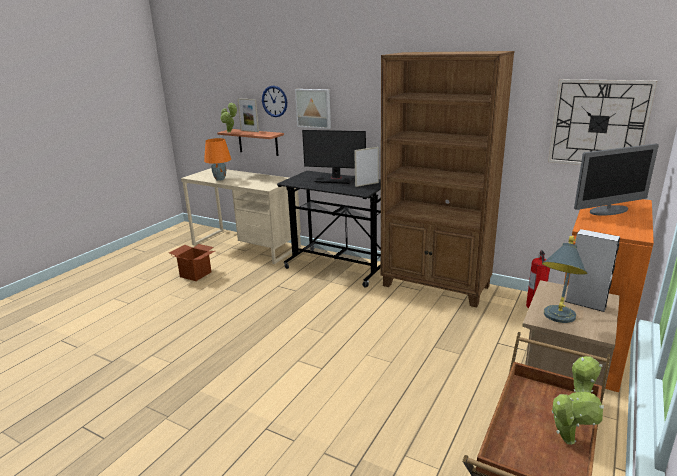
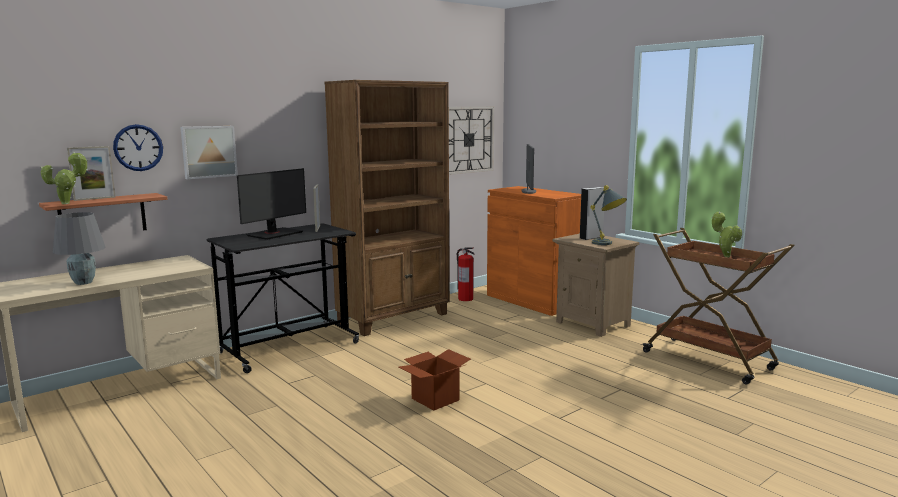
camera: 70 degrees left, 10 degrees down
(195, 274) = (158, 435): cardboard box -> cardboard box (435, 399)
(220, 179) = (84, 282): orange table lamp -> grey table lamp

